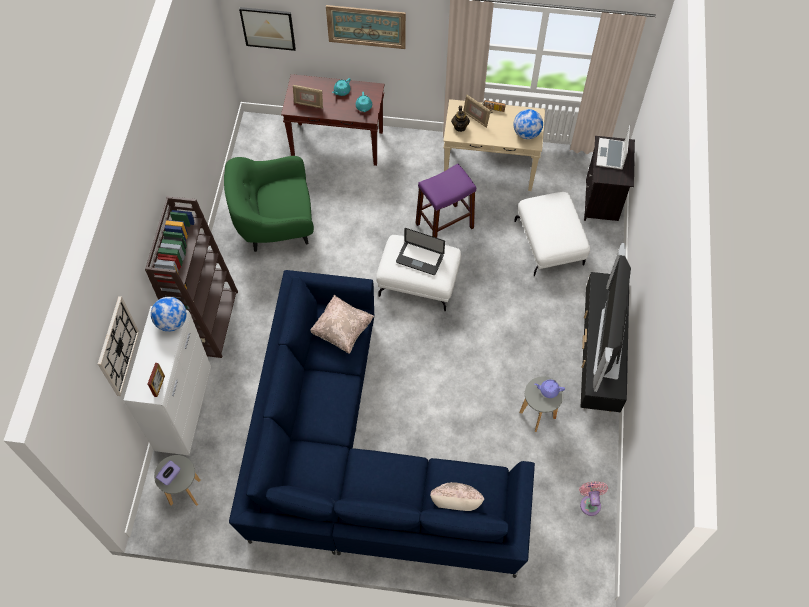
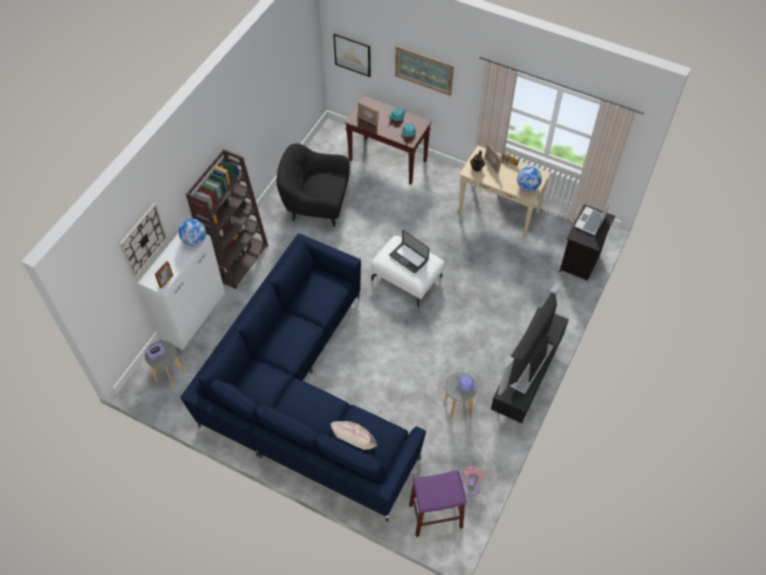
camera: 20 degrees right, 5 degrees down
(275, 225) = (316, 206): green armchair -> black armchair
(342, 330) = (324, 290): beige pillow -> none
(444, 226) = (444, 243): purple stool -> purple stool (435, 516)
(550, 243) = (524, 281): white ottoman -> none

